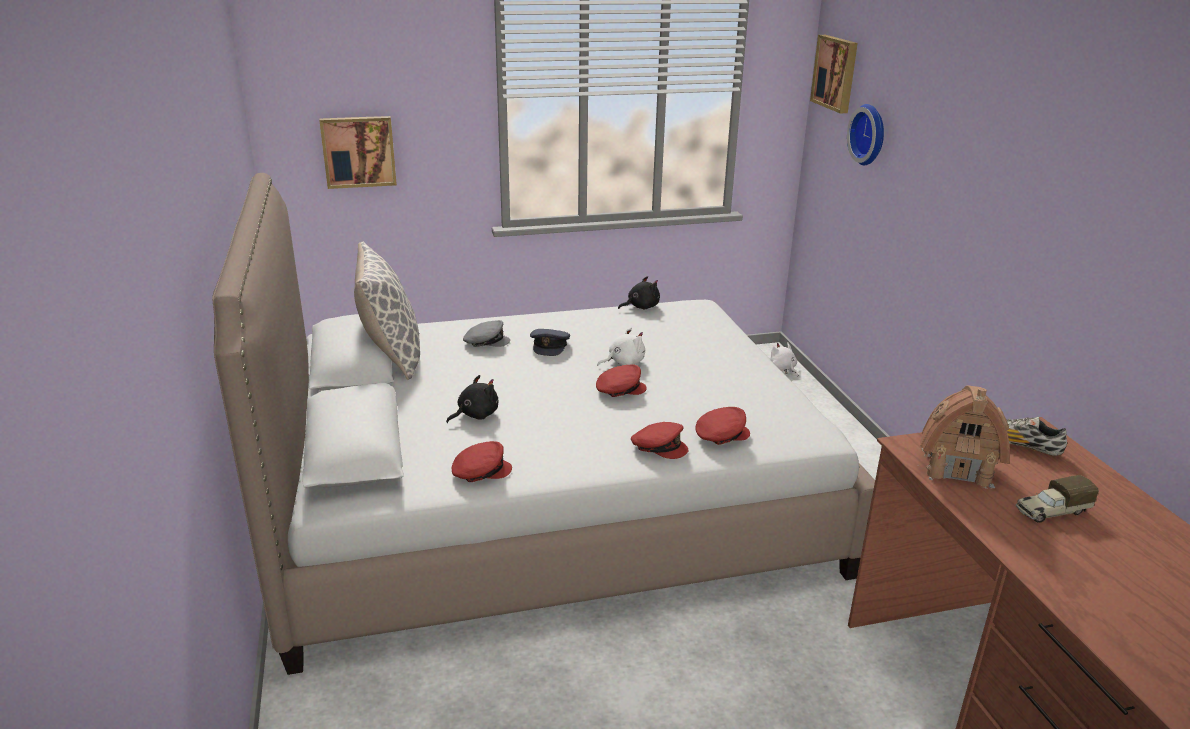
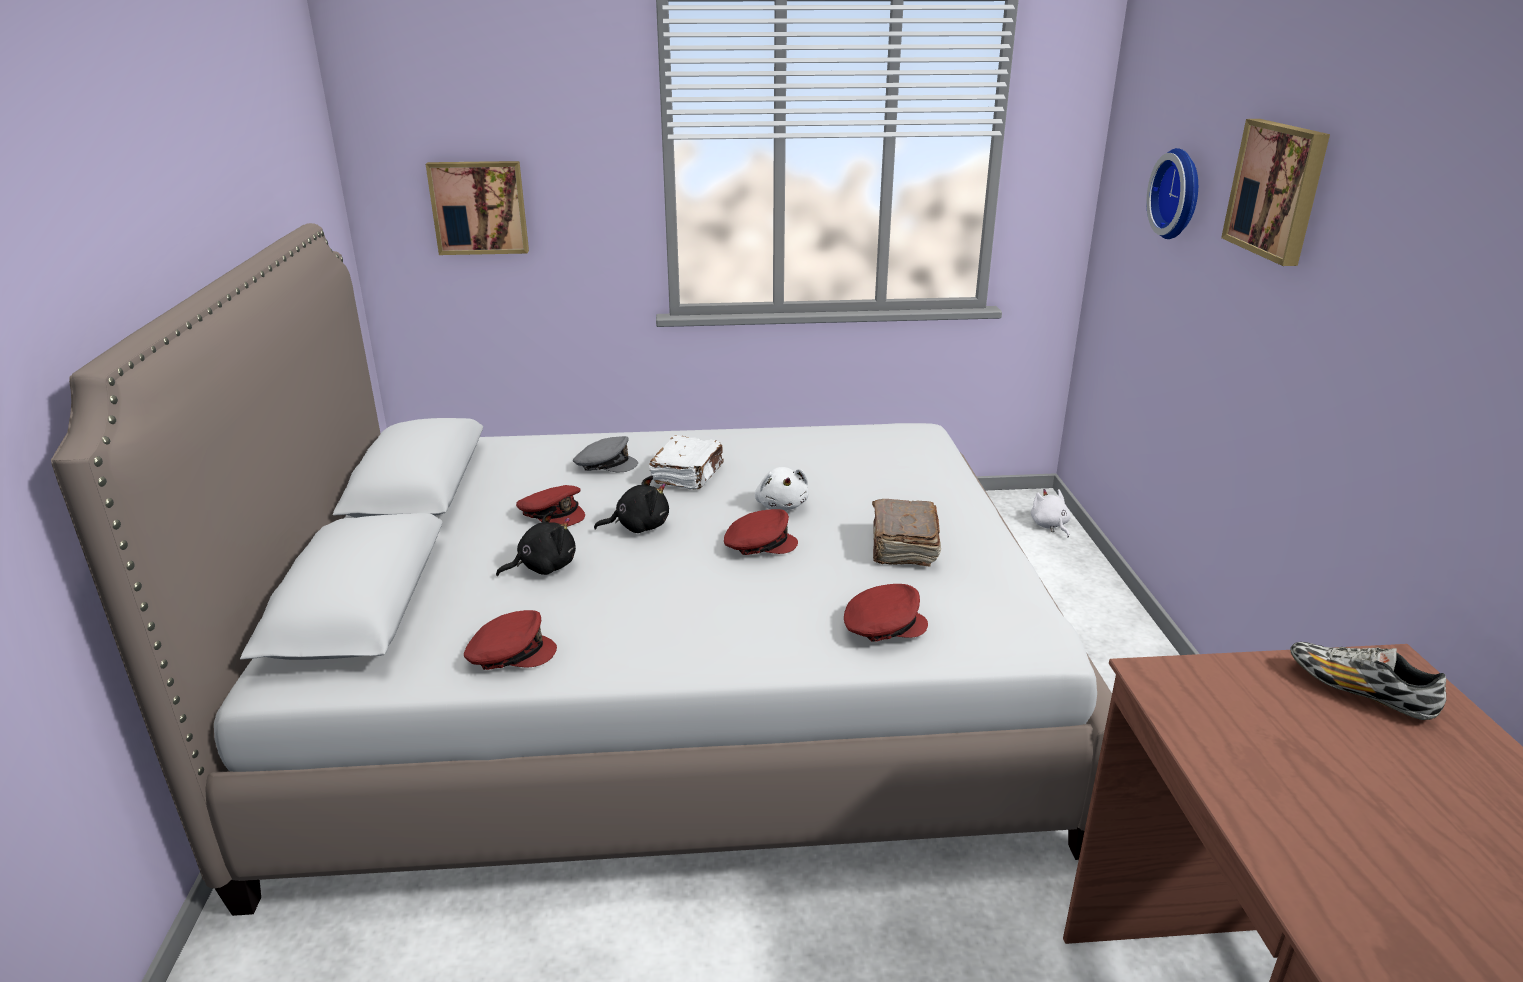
camera: 10 degrees right, 0 degrees up
(391, 356) = (474, 476): pillow -> none
(550, 346) = (688, 475): grey cap -> white book
(623, 362) = (781, 505): white plush toy -> white plush toy turned 90 degrees clockwise
(641, 307) = (835, 429): black plush toy -> black plush toy (638, 527)
(659, 446) = (784, 636): red cap -> red cap (553, 513)
(717, 384) = (903, 546): none -> brown book
(836, 73) = (1139, 108): picture -> picture (1278, 190)
(956, 467) = (1236, 726): toy house -> none
(1051, 512) = (1399, 831): toy truck -> none

